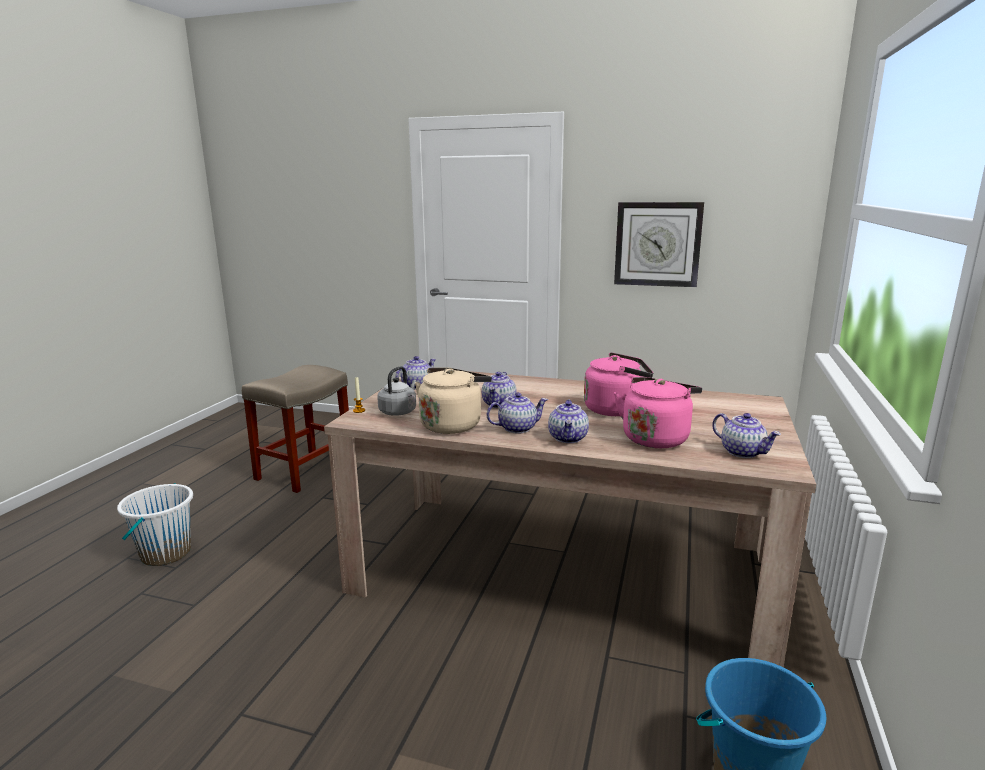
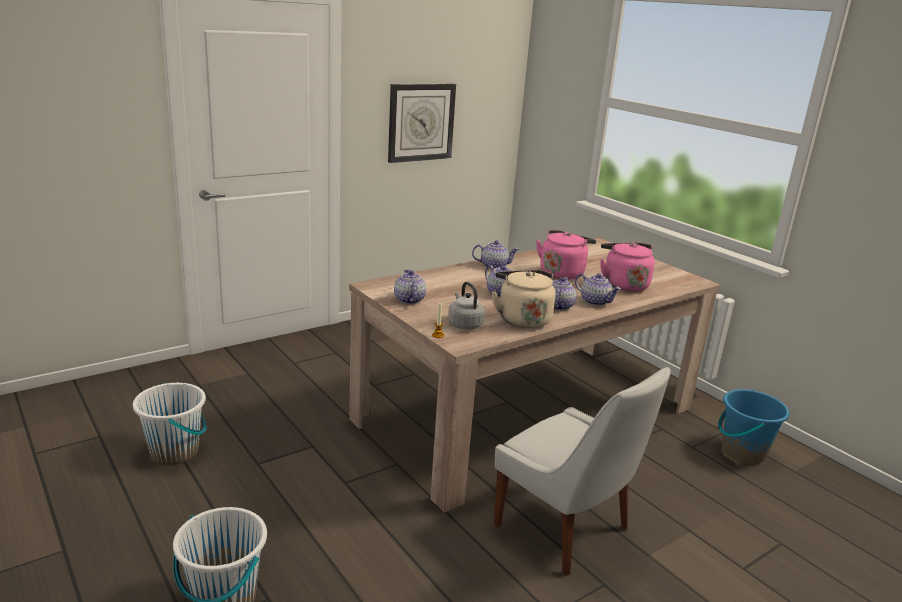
camera: 55 degrees left, 5 degrees up
(305, 470) = (175, 452): beige stool -> white bucket
(385, 672) = (566, 529): none -> white chair
(743, 452) = (667, 278): teapot -> teapot (494, 266)

